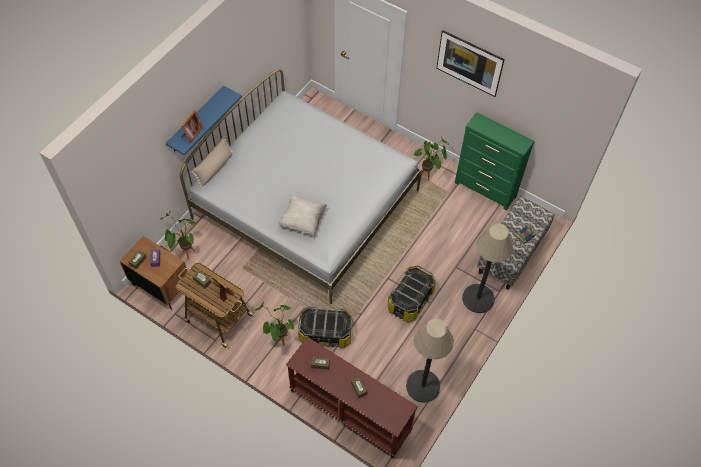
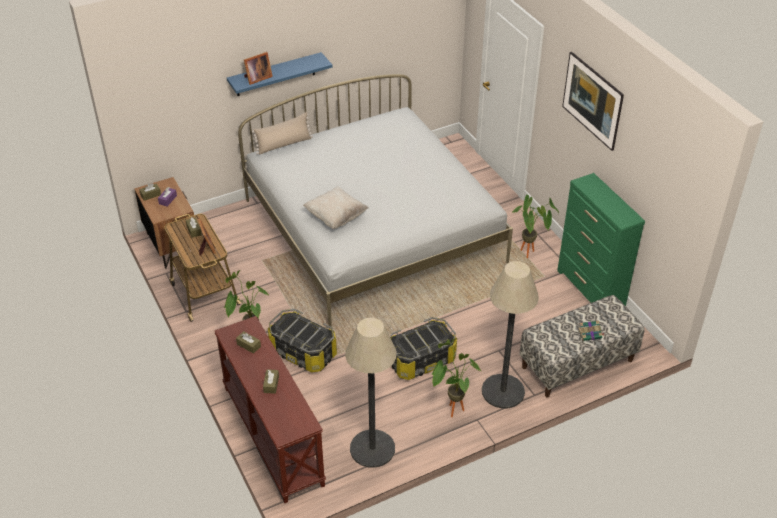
camera: 30 degrees right, 15 degrees down
(185, 255) = (216, 228): potted plant -> potted plant (450, 410)

